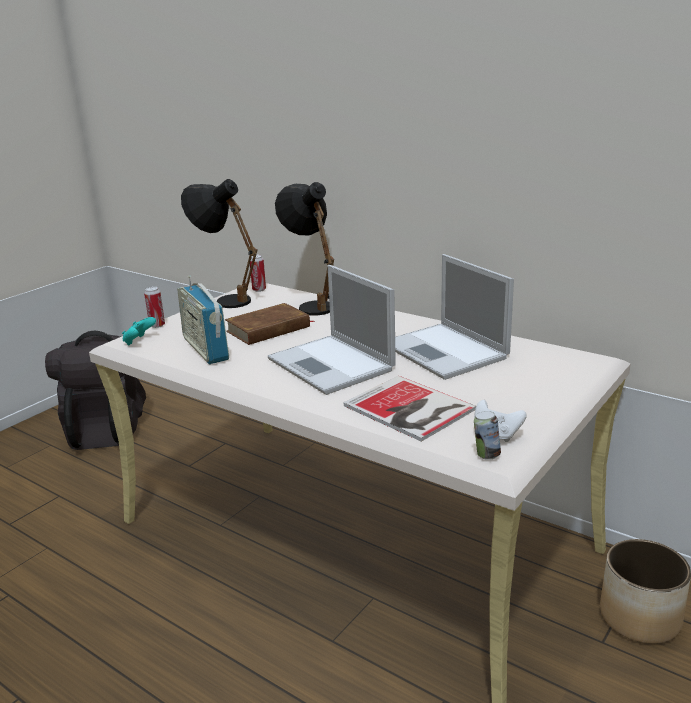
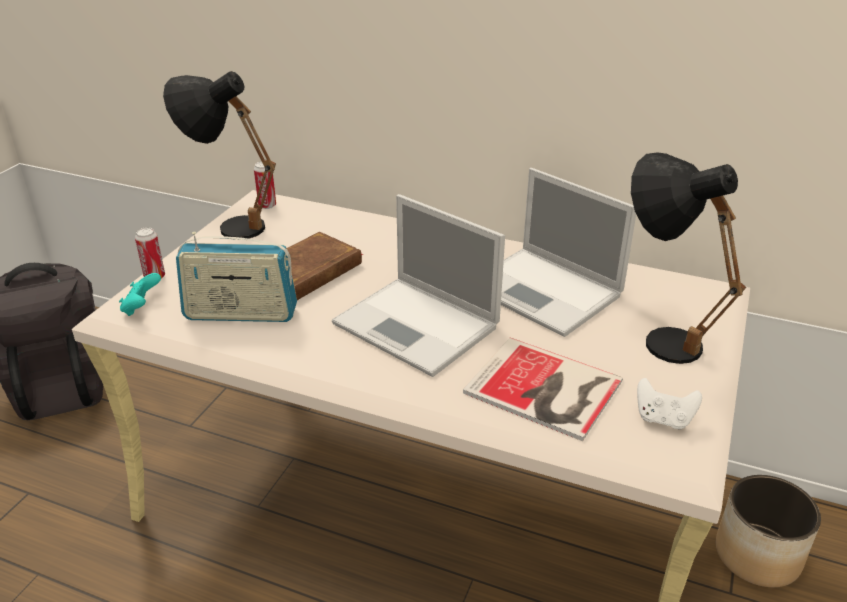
camera: 15 degrees left, 10 degrees up
(205, 349) = (241, 314): radio -> radio turned 45 degrees counterclockwise
(312, 304) = (348, 226): black table lamp -> black table lamp (657, 335)
(486, 455) = (667, 454): can -> none

